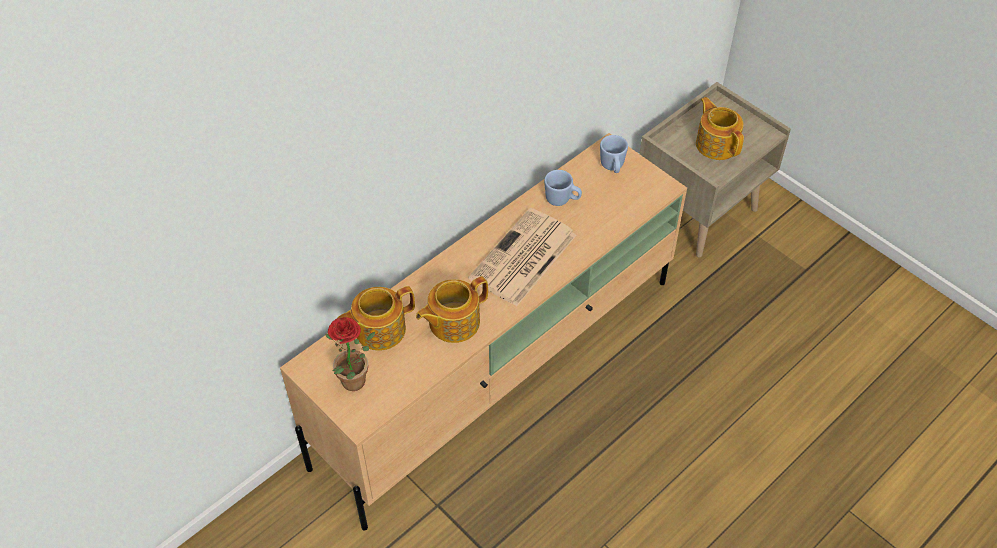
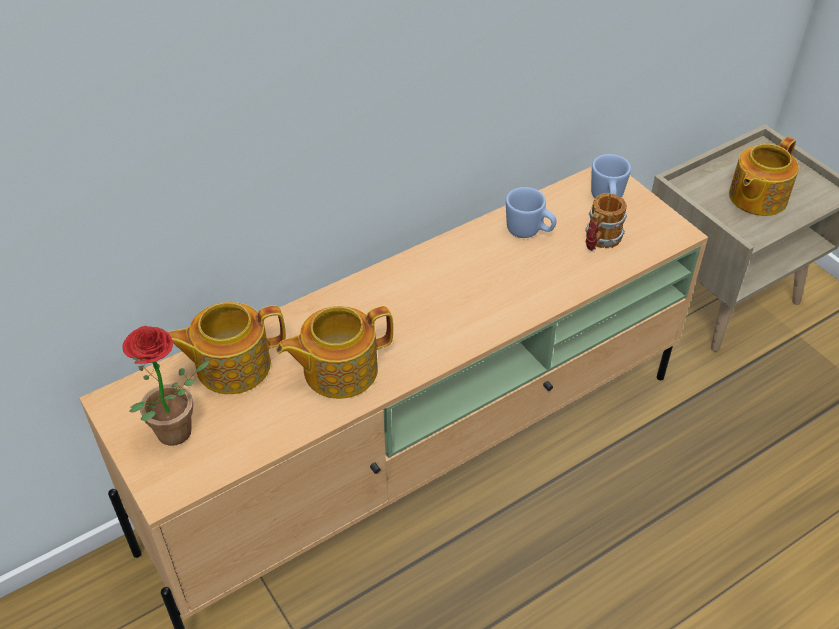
camera: 10 degrees right, 5 degrees down
(523, 258) = (458, 299): newspaper -> none
(612, 201) = (599, 241): none -> mug
(716, 144) = (756, 197): teapot -> teapot turned 120 degrees counterclockwise

